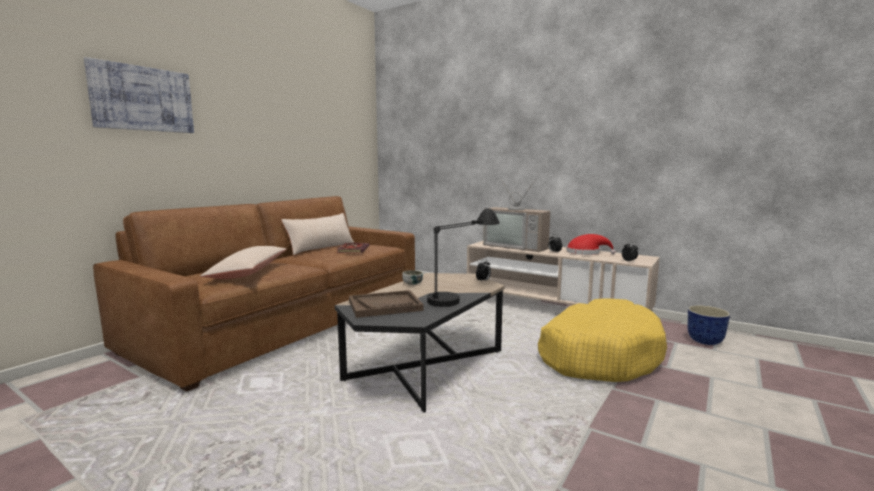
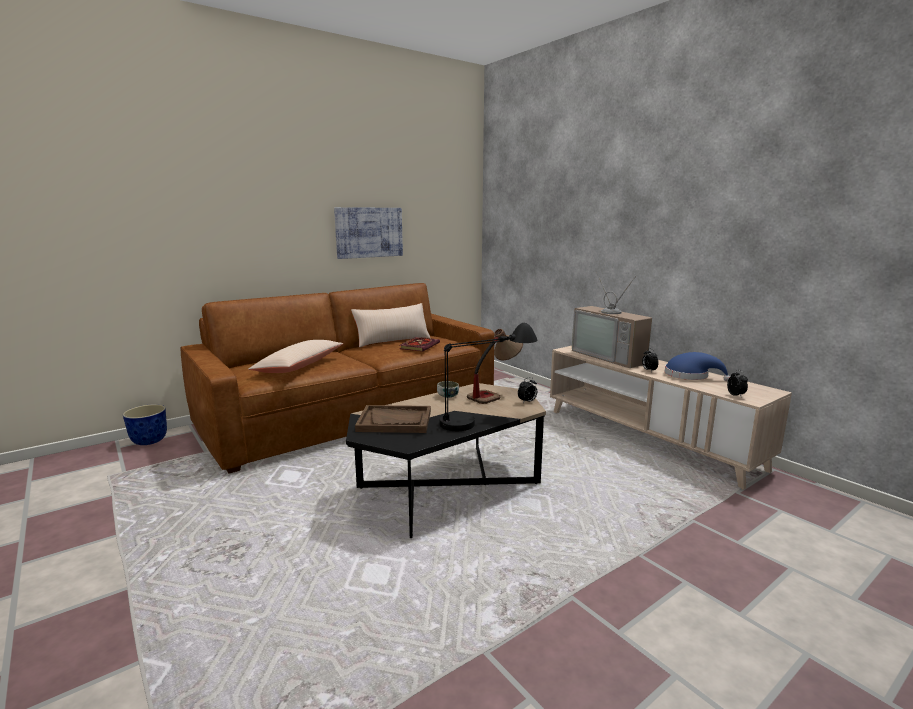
camera: 20 degrees right, 5 degrees up
(143, 99) = (223, 193): picture -> picture (369, 232)
(451, 279) = (494, 394): none -> table lamp
(586, 253) = (690, 376): red hat -> blue hat
(598, 355) = (656, 509): yellow dog bed -> none
(704, 341) = (827, 516): planter -> planter (150, 441)

